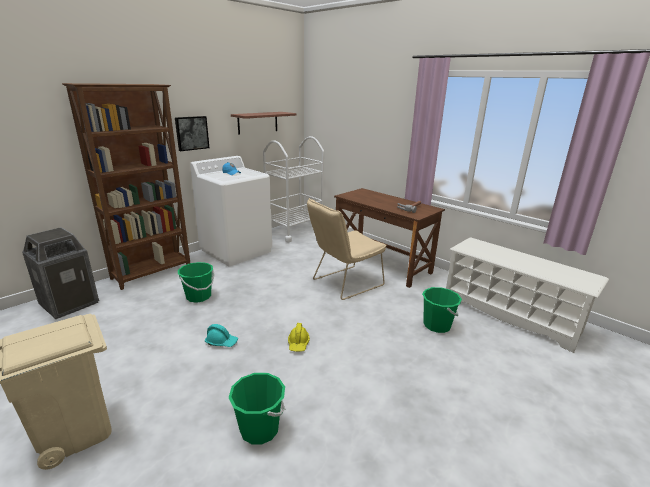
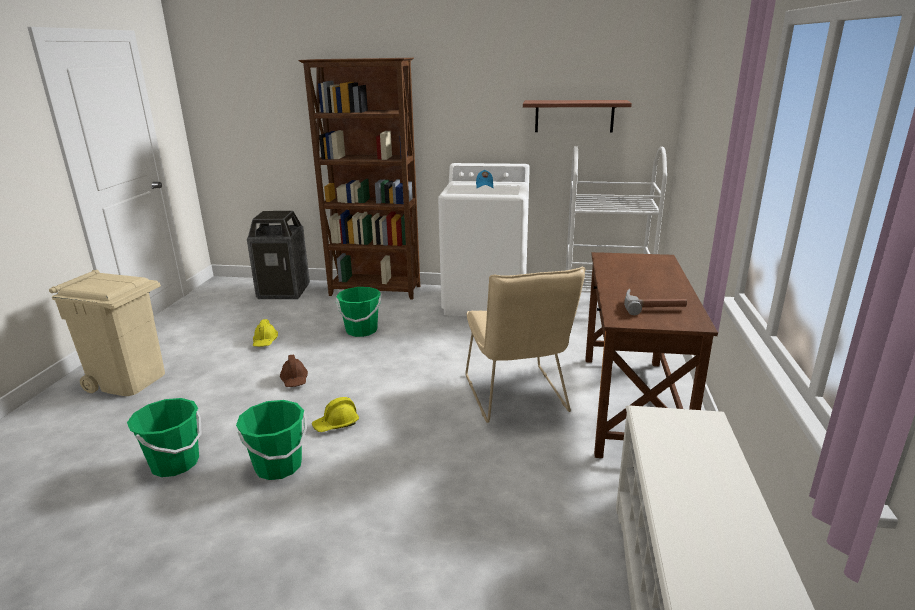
camera: 55 degrees right, 0 degrees up
(141, 337) = (265, 341): none -> yellow hard hat
(191, 133) = (459, 124): picture -> none
(221, 342) = (295, 380): turquoise hard hat -> brown hard hat
(344, 283) = (517, 398): beige chair -> beige chair turned 120 degrees counterclockwise
(437, 325) = (512, 526): green bucket -> green bucket (278, 466)

